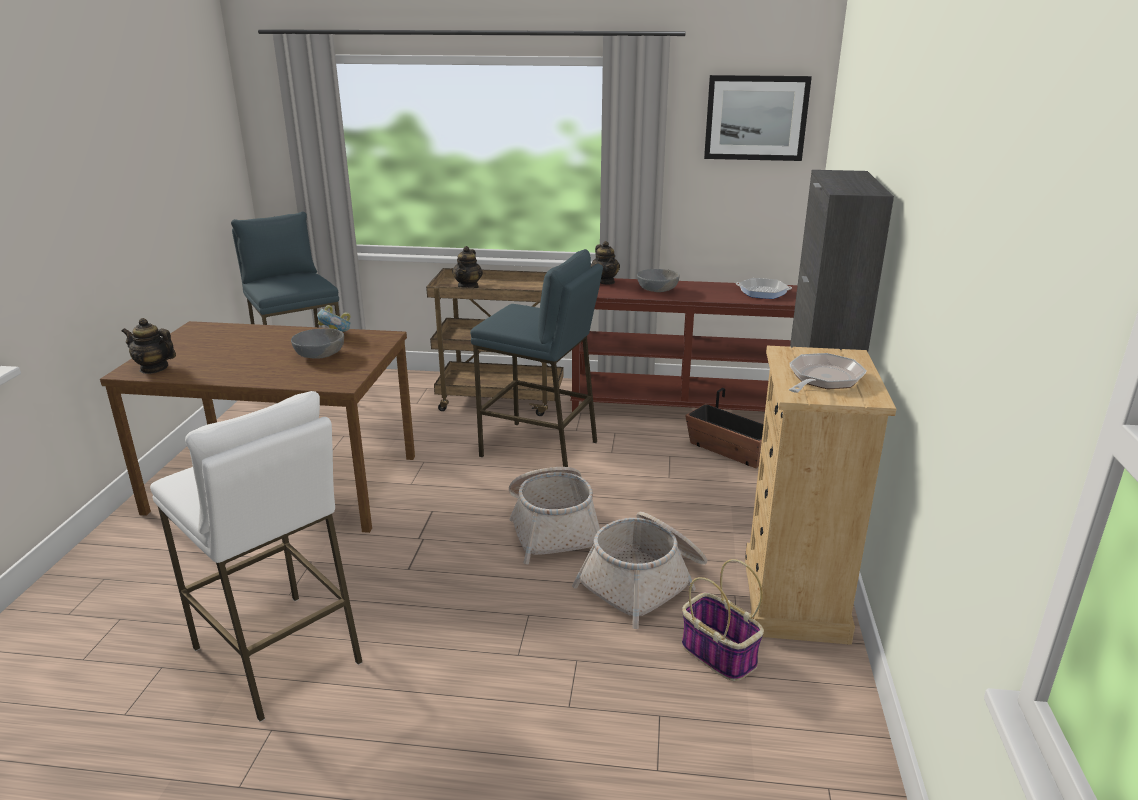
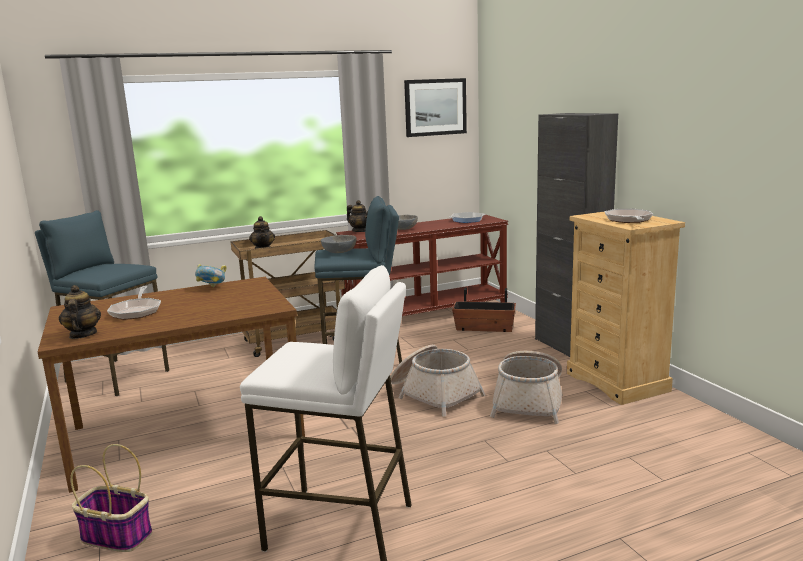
camera: 30 degrees left, 10 degrees down
(154, 368) = (82, 335): teapot -> teapot turned 90 degrees clockwise
(233, 349) = (136, 311): none -> frying pan
(319, 355) = (222, 299): grey bowl -> grey bowl (339, 252)
(717, 654) = (615, 419): basket -> basket (115, 536)

